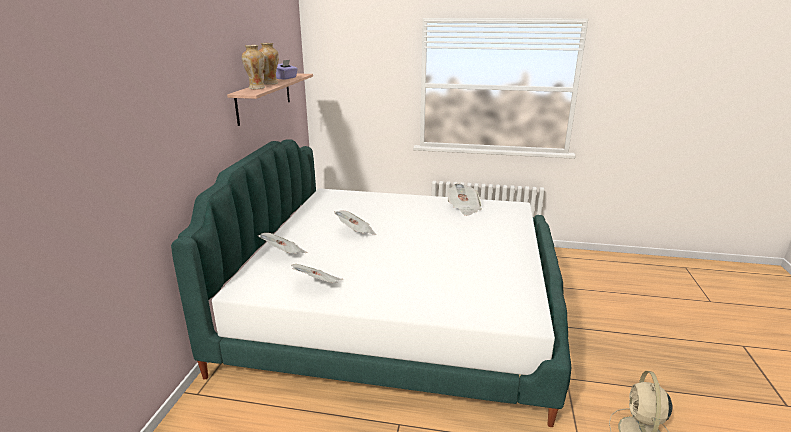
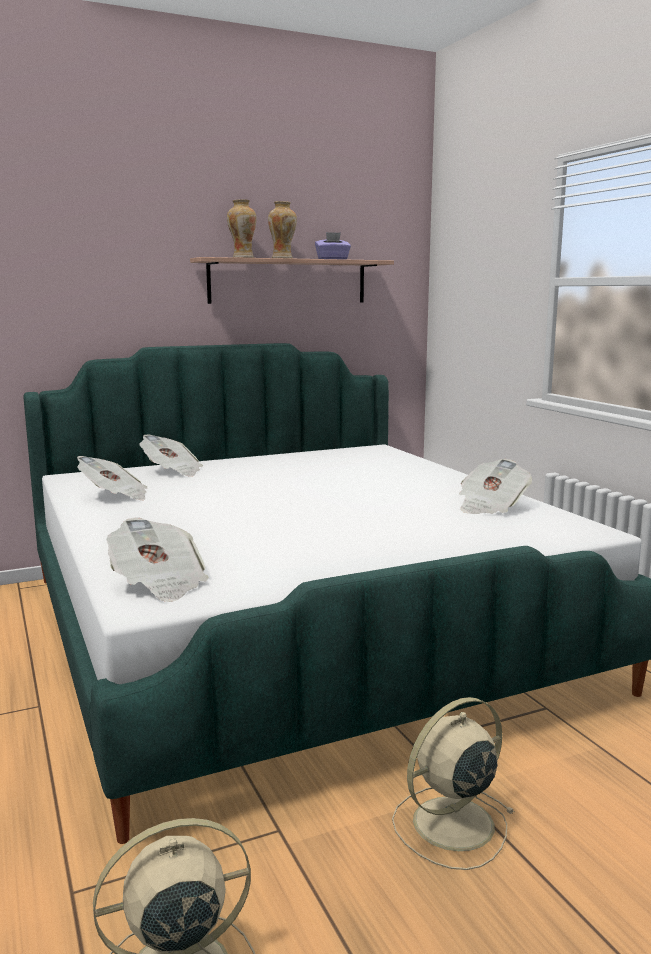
camera: 55 degrees right, 10 degrees down
(356, 232) = (282, 481): newspaper -> newspaper (159, 584)
(584, 337) = (450, 825): none -> beige fan

